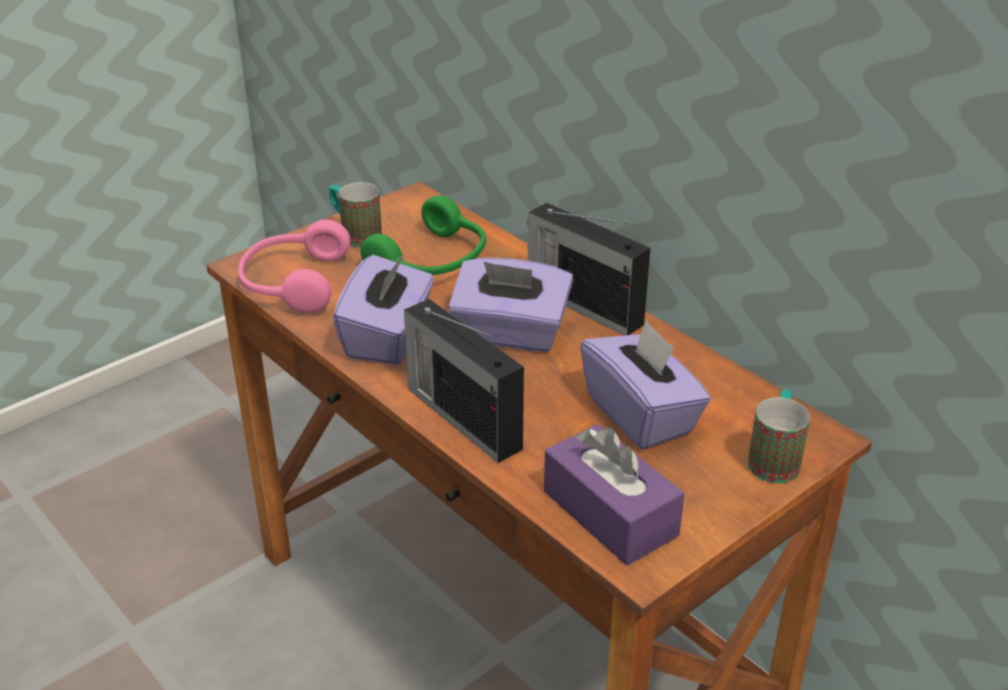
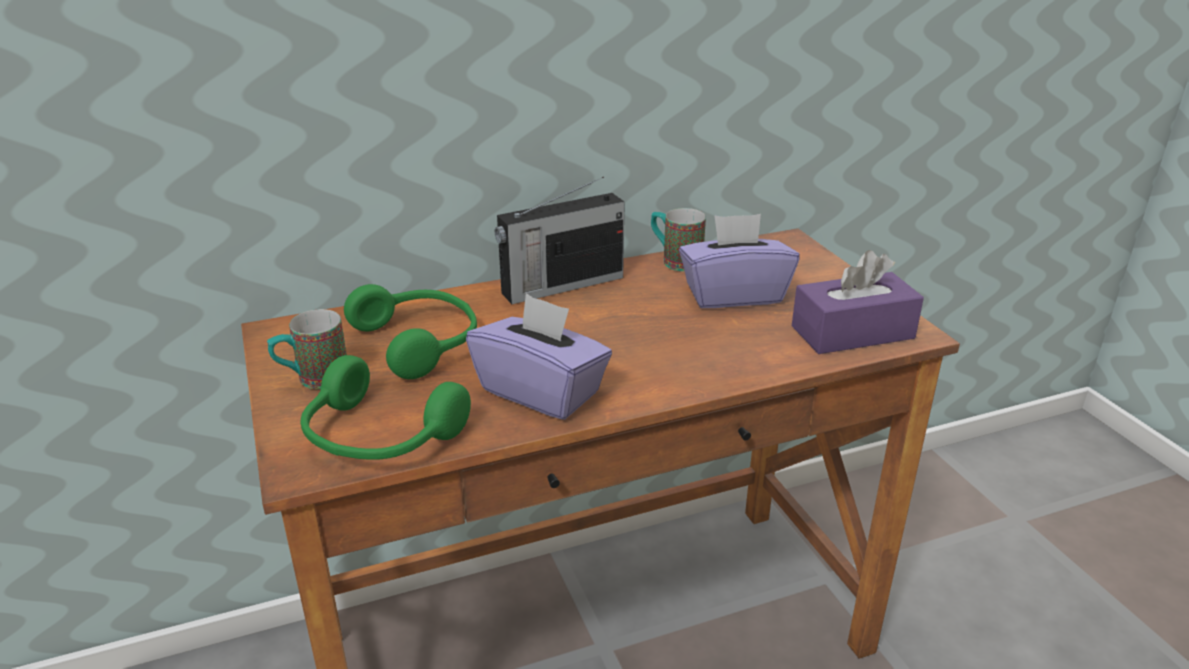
camera: 70 degrees left, 5 degrees down
(292, 283) = (378, 438): pink headphones -> green headphones
(462, 416) = (698, 373): radio -> none
(510, 334) = (582, 326): purple tissue box -> none
(774, 458) = (806, 260): mug -> mug (675, 260)

